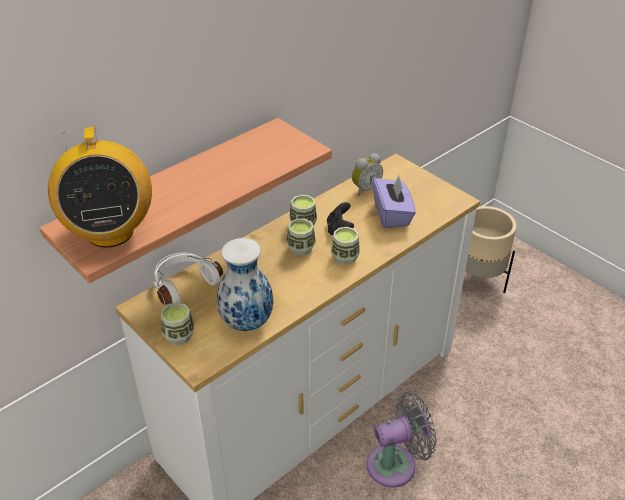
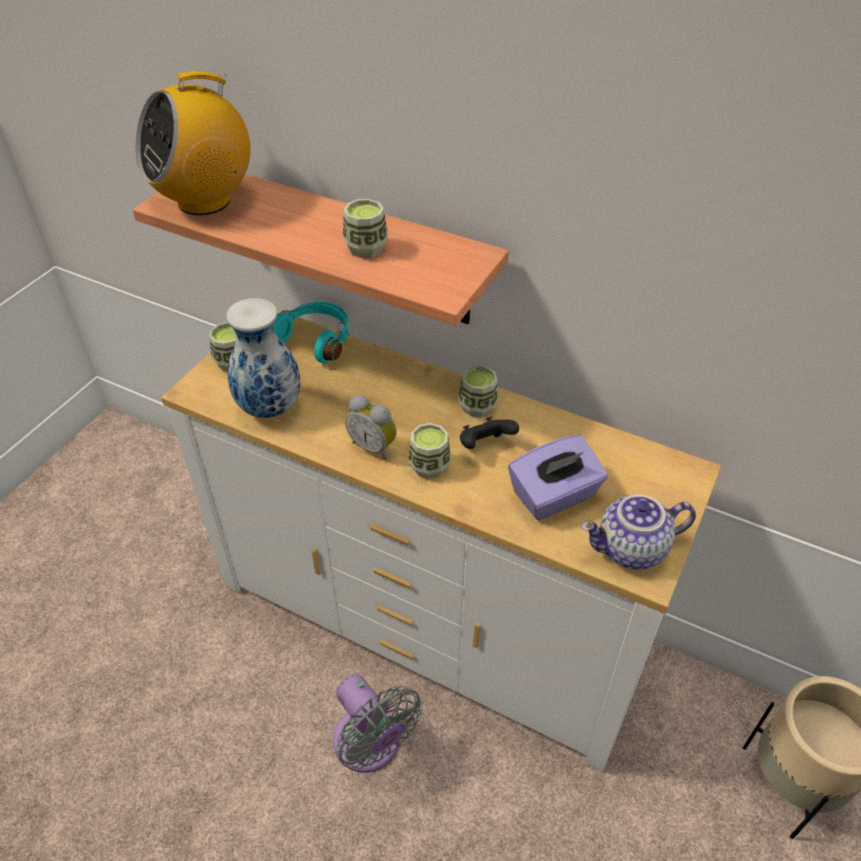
camera: 70 degrees right, 5 degrees up
(184, 284) = (315, 339): white headphones -> turquoise headphones
(301, 248) = (425, 418): cup -> cup (366, 248)
(365, 189) = (598, 450): alarm clock -> alarm clock (374, 446)
(441, 200) = (631, 550): none -> teapot

